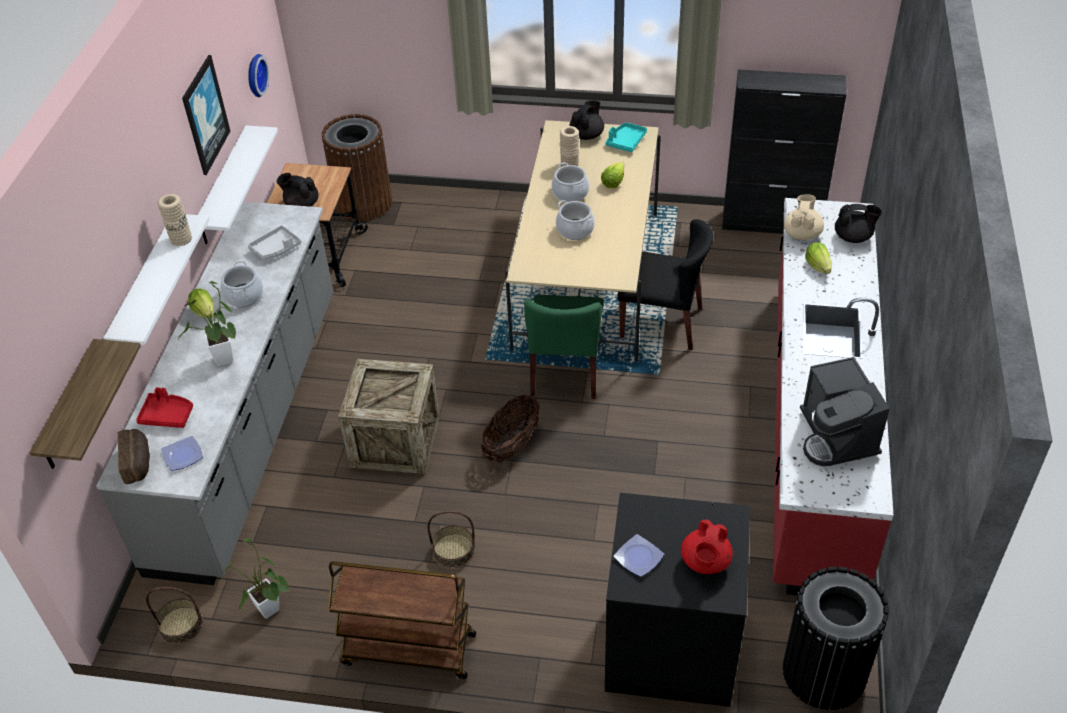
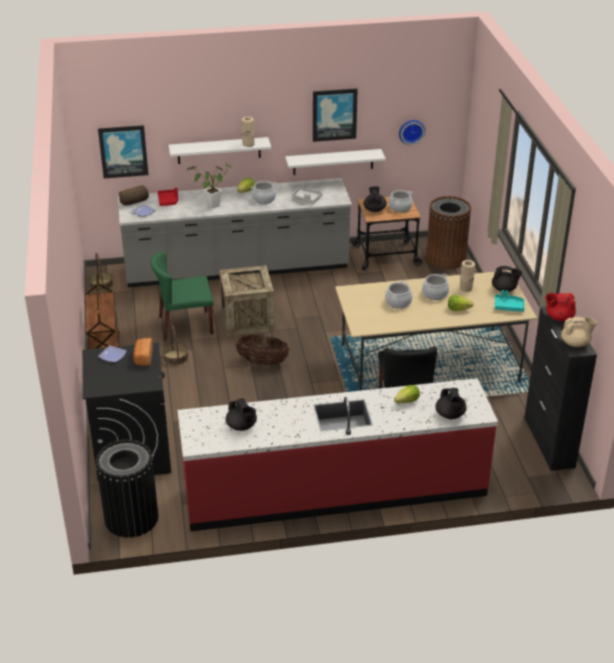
camera: 70 degrees right, 10 degrees down
(69, 408) = (123, 151): shelf -> picture
(271, 613) = (115, 309): potted plant -> none
(314, 179) = (400, 207): none -> cooking pot
(566, 370) = (336, 371): green chair -> green chair (185, 325)
(658, 517) = (143, 358): none -> bread
(705, 562) = (115, 379): red teapot -> red teapot (559, 317)
(802, 233) = (440, 390): beige teapot -> beige teapot (575, 343)
(836, 436) = (242, 426): coffee machine -> black teapot

